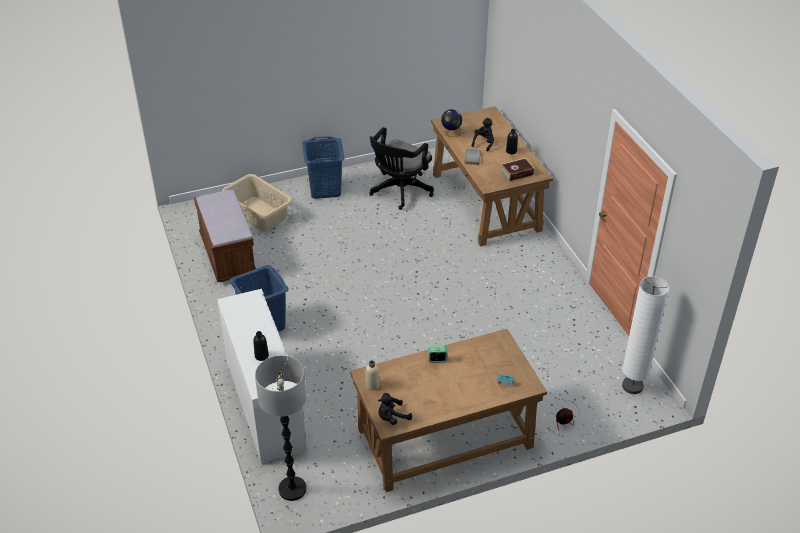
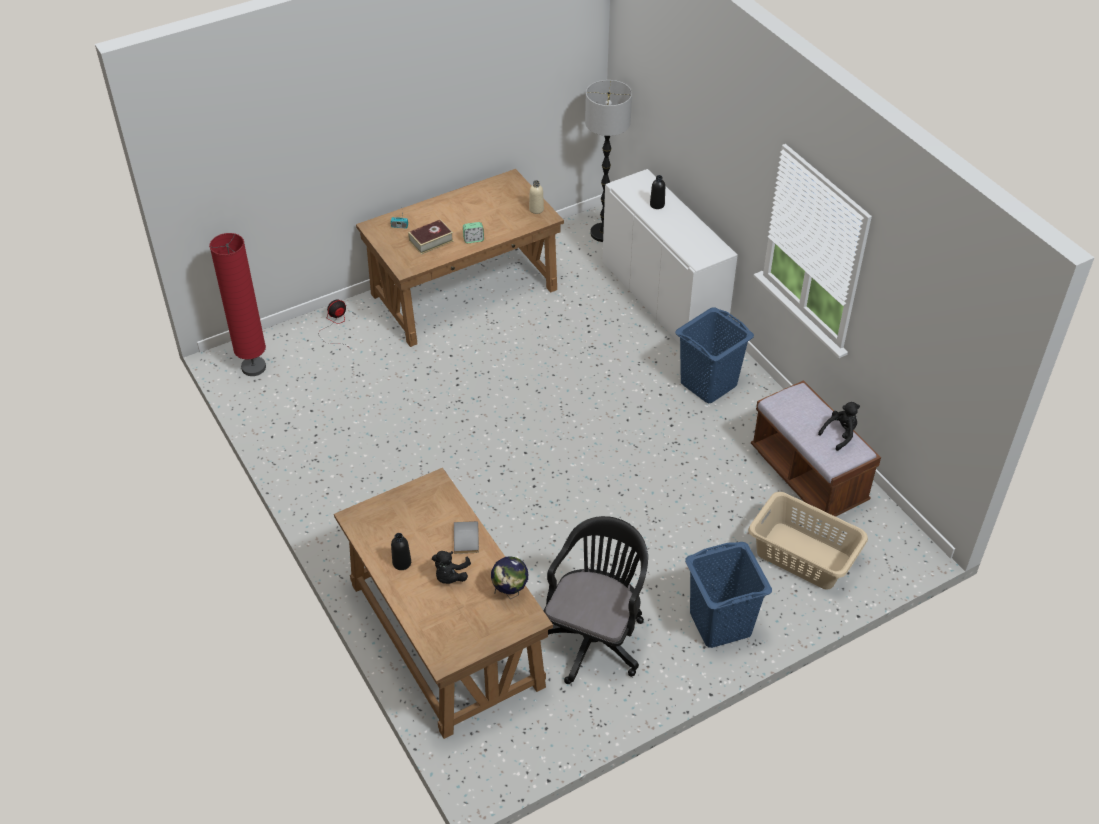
camera: 170 degrees right, 5 degrees up
(392, 417) = (509, 185): black plush toy -> black plush toy (840, 434)
(517, 173) = (391, 515): book -> book (431, 241)
(632, 386) = (254, 367): white floor lamp -> red floor lamp

